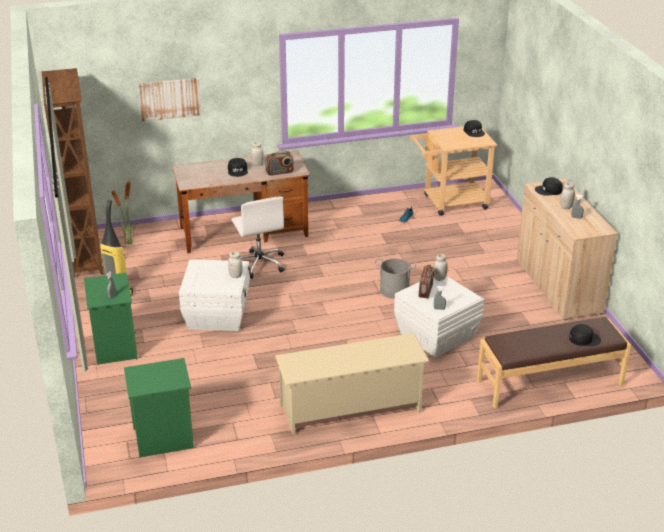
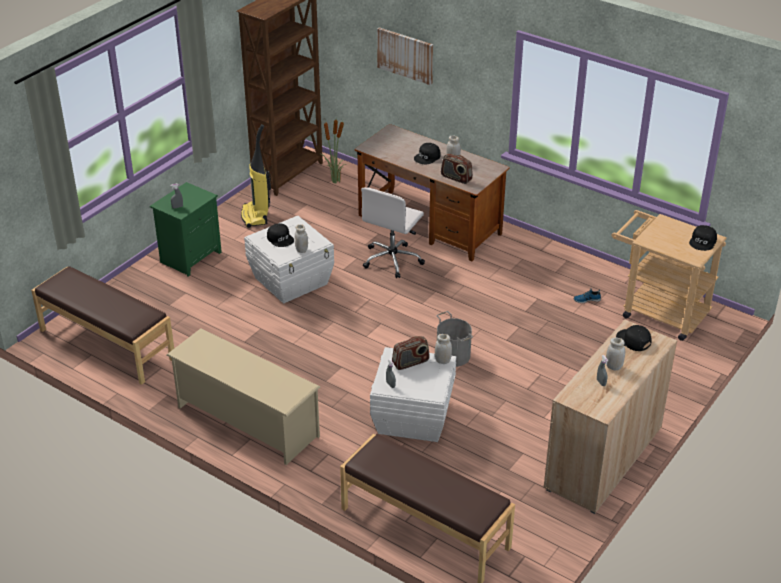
camera: 50 degrees right, 5 degrees up
(163, 439) = (106, 345): green nightstand -> brown bench
(584, 338) = (448, 501): black cap -> black cap (280, 238)

